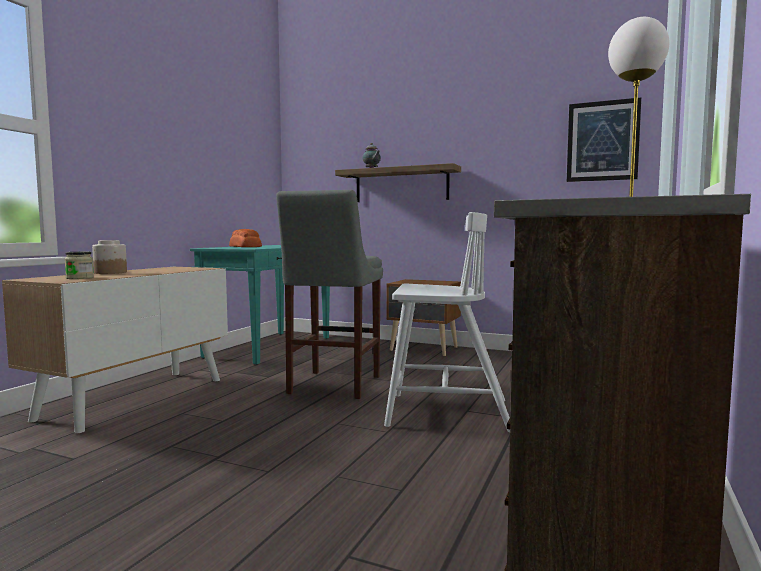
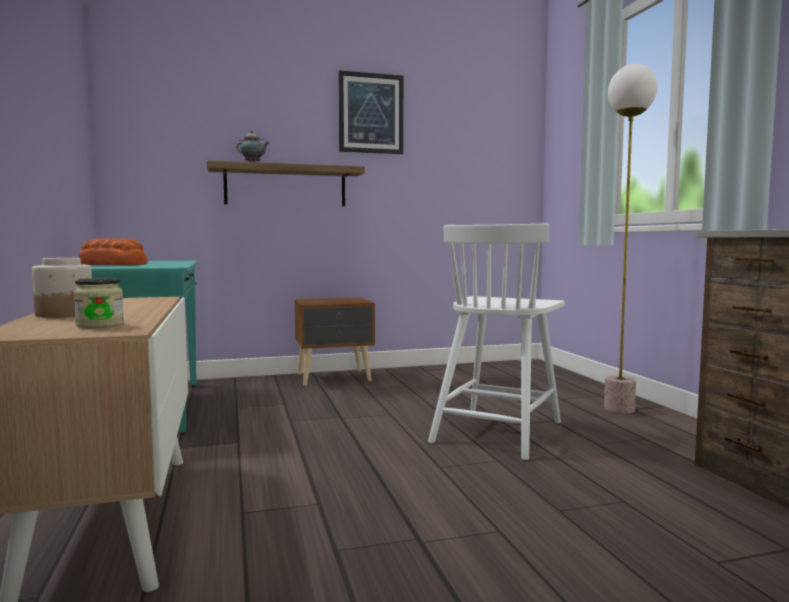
camera: 40 degrees left, 0 degrees up
(332, 386) = (340, 434): grey stool -> none
(445, 412) = (497, 431): white chair -> white chair turned 150 degrees clockwise
(602, 141) = (490, 158): picture -> picture (371, 113)

